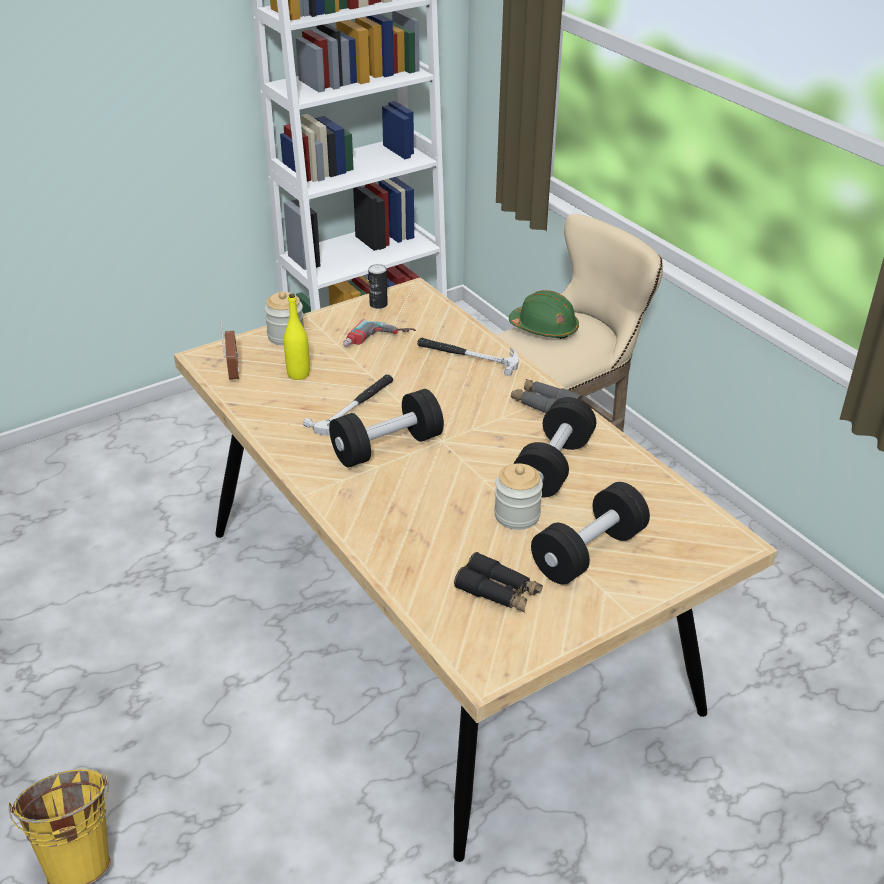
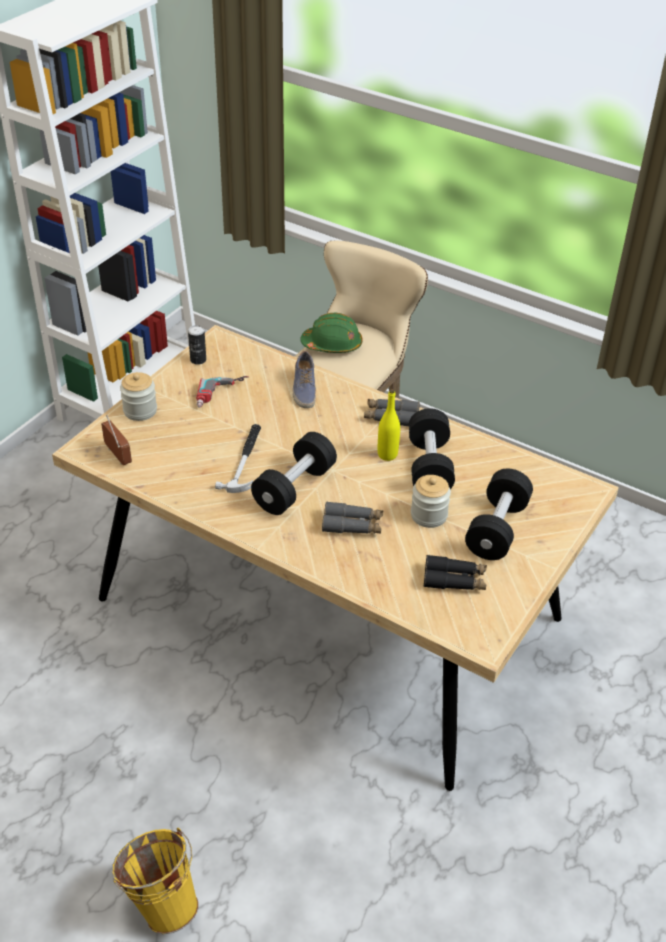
camera: 25 degrees left, 5 degrees up
(298, 374) = (176, 443): yellow bottle -> yellow bottle (387, 454)
(423, 501) = (352, 525): none -> grey binoculars
(468, 356) = (303, 389): hammer -> shoe

